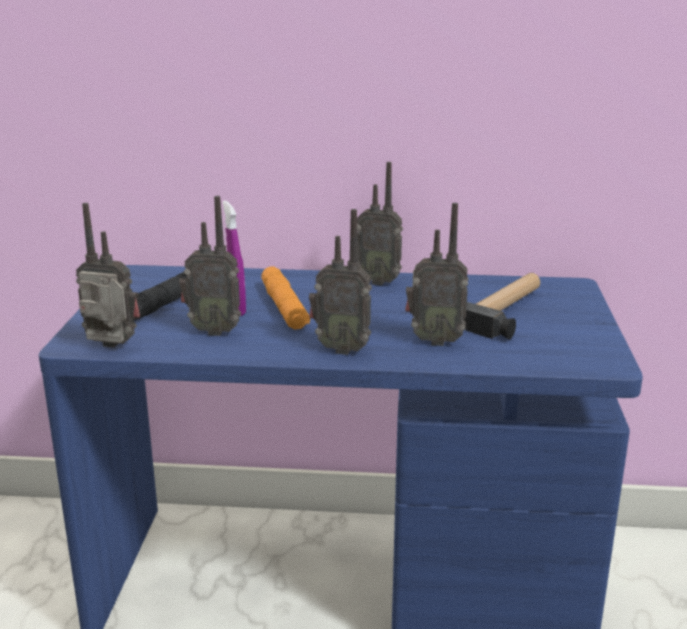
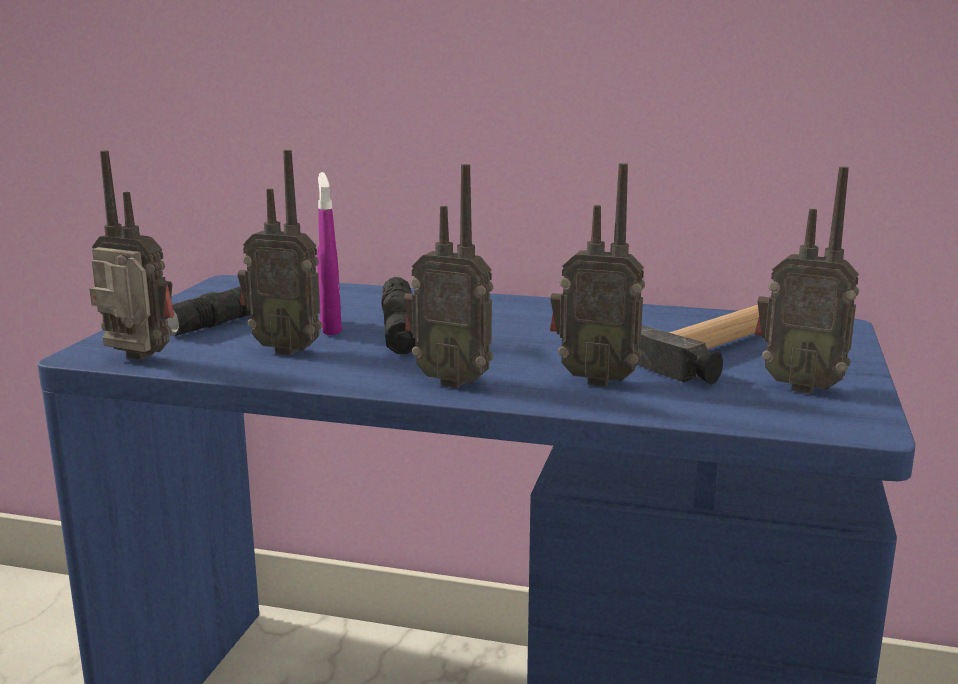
camera: 10 degrees right, 5 degrees down
(284, 307) = (399, 329): orange flashlight -> black flashlight
(377, 281) = (545, 307): radio -> radio (799, 386)

